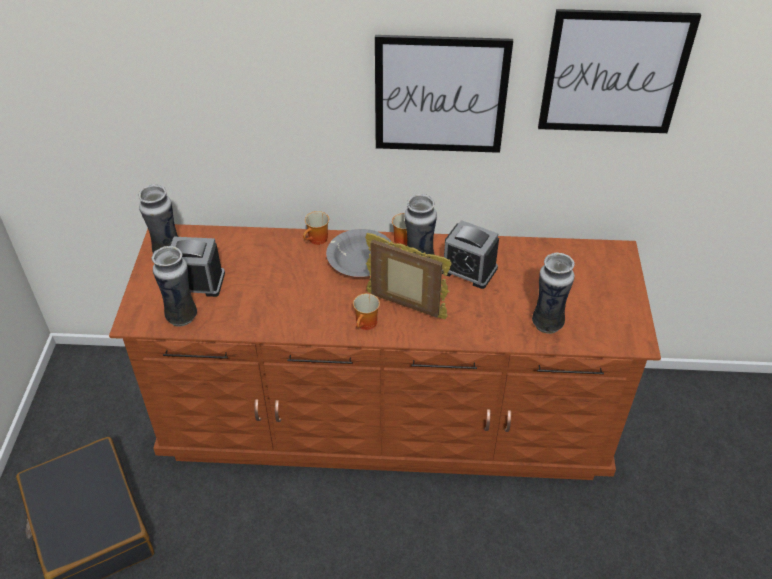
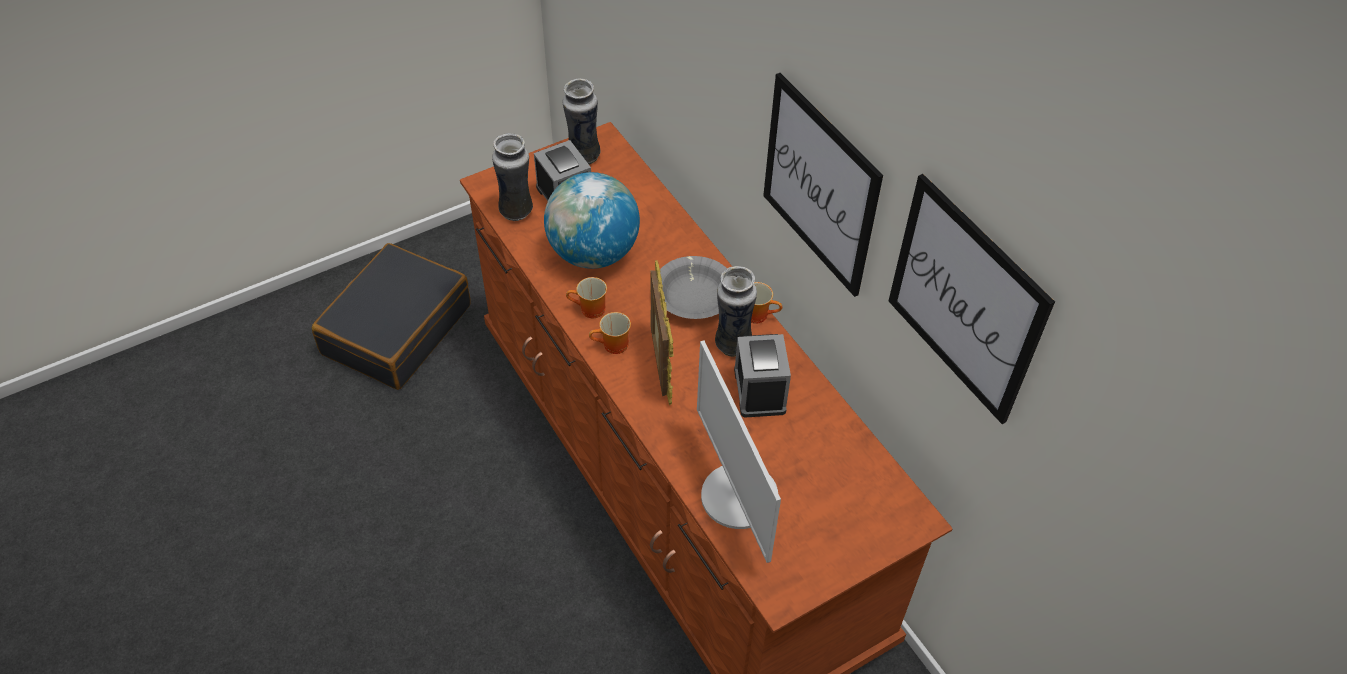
camera: 55 degrees right, 5 degrees up
(269, 293) = (593, 253): none -> globe
(317, 240) = (694, 248): mug -> mug (589, 310)
(547, 323) = (738, 497): vase -> monitor

